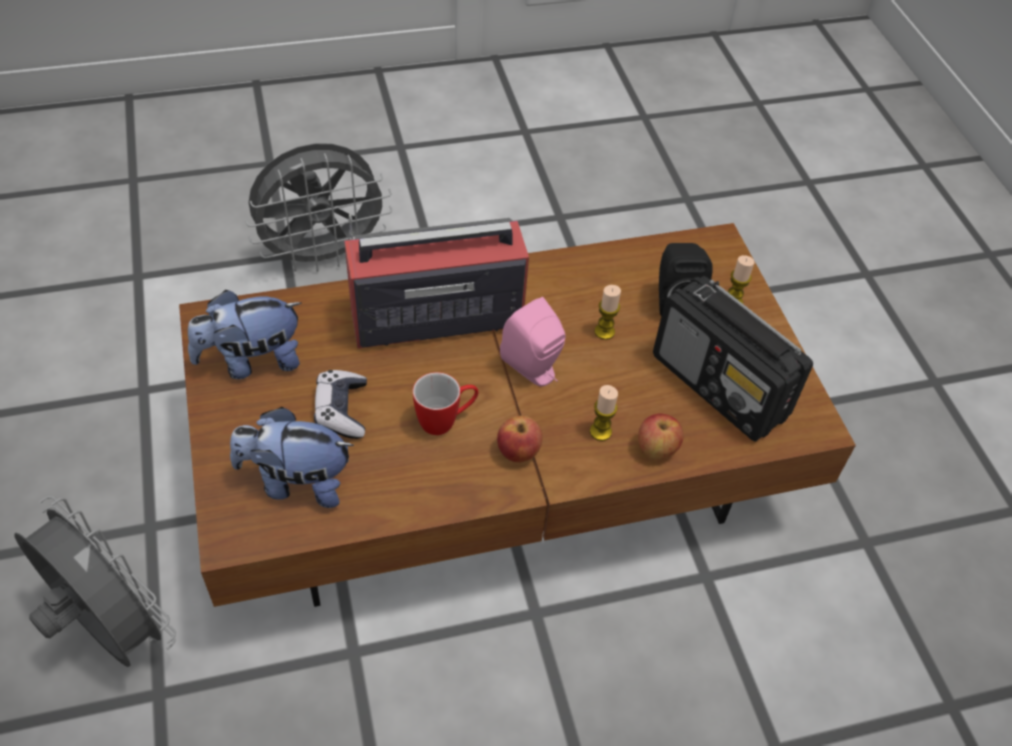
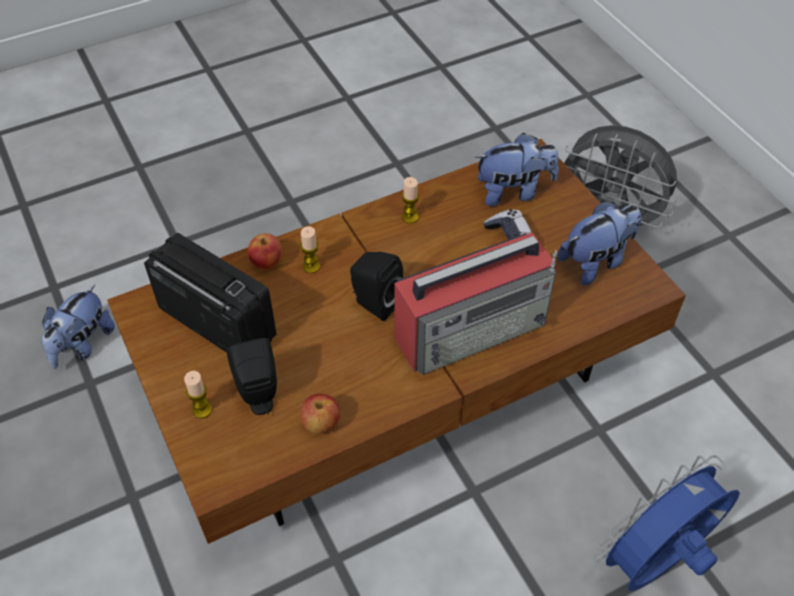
camera: 170 degrees right, 0 degrees up
(323, 255) = (654, 563): grey fan -> blue fan
(446, 421) = (430, 250): mug -> none
(518, 452) = (369, 240): apple -> apple (321, 424)
(534, 369) = (374, 303): pink speaker -> black speaker
(604, 331) = (321, 350): candle -> candle (410, 217)
(887, 597) = (82, 345): none -> plush toy

